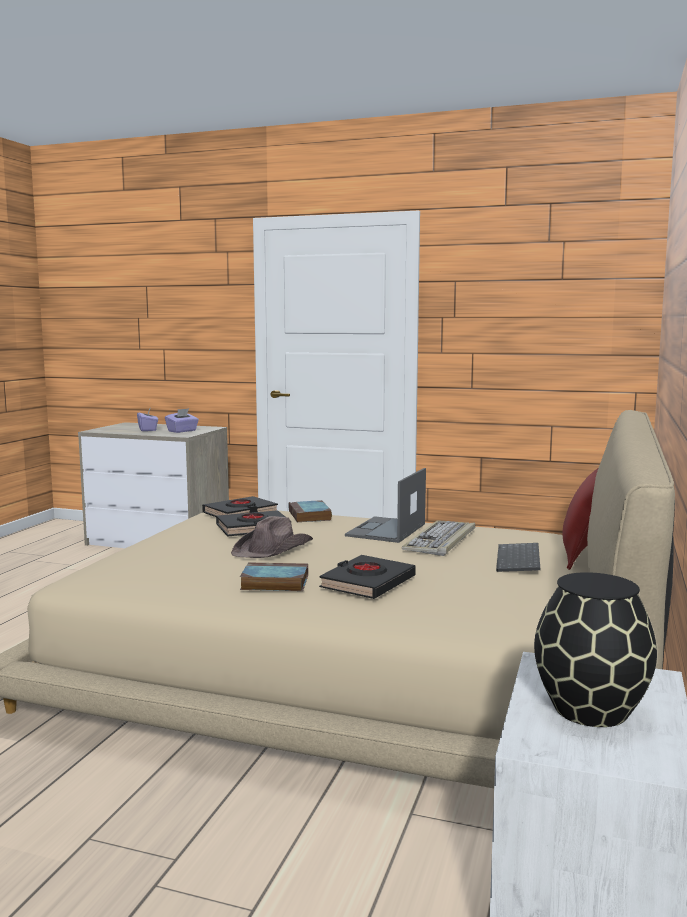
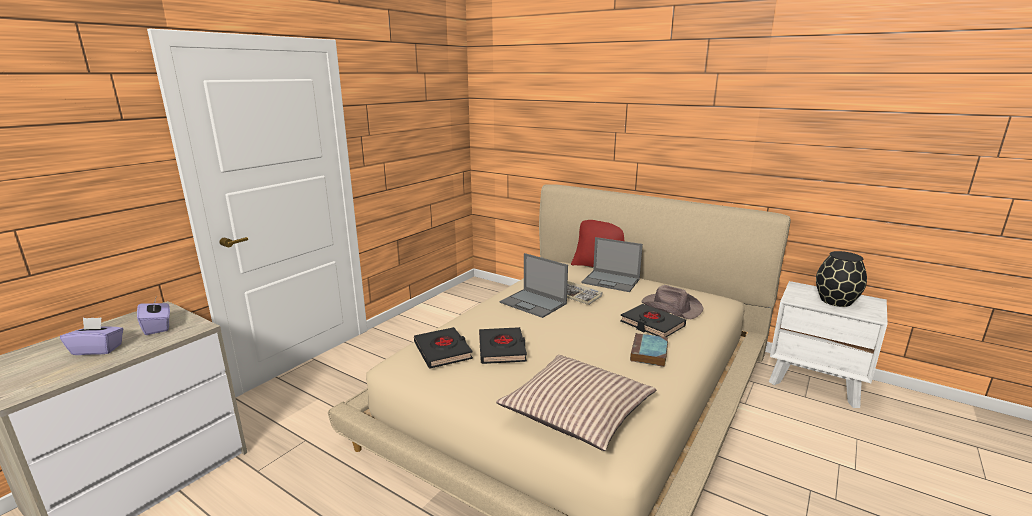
camera: 75 degrees left, 10 degrees up
(136, 561) = (577, 411): none -> pillow
(273, 549) = (567, 346): brown hat -> brown hat (670, 307)
(310, 516) = (474, 323): book -> none
(520, 560) = (611, 281): keyboard -> laptop

